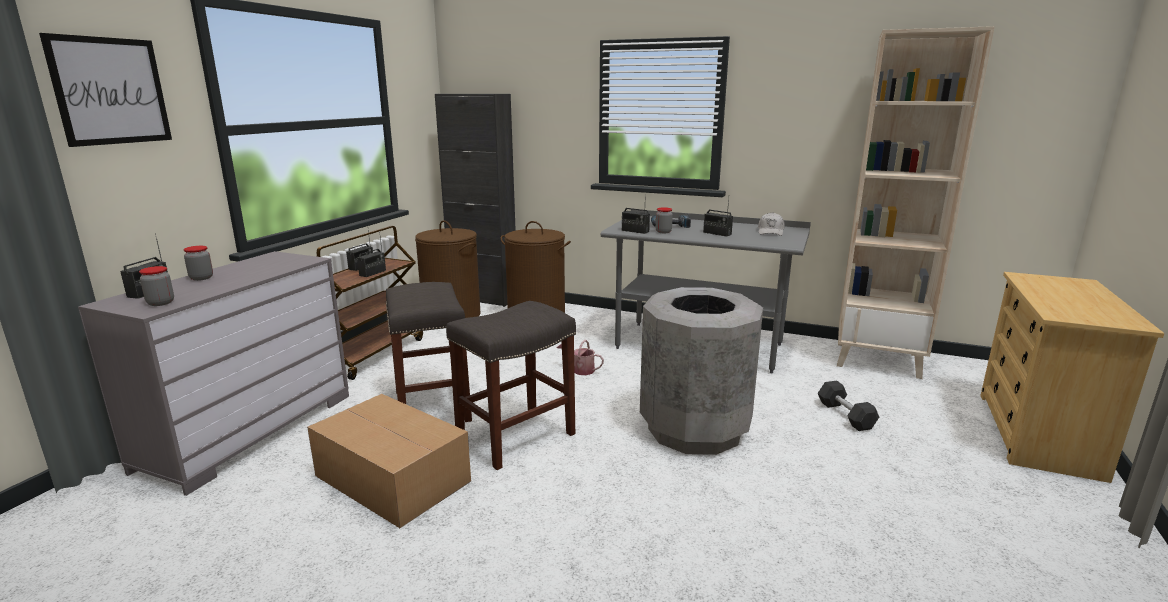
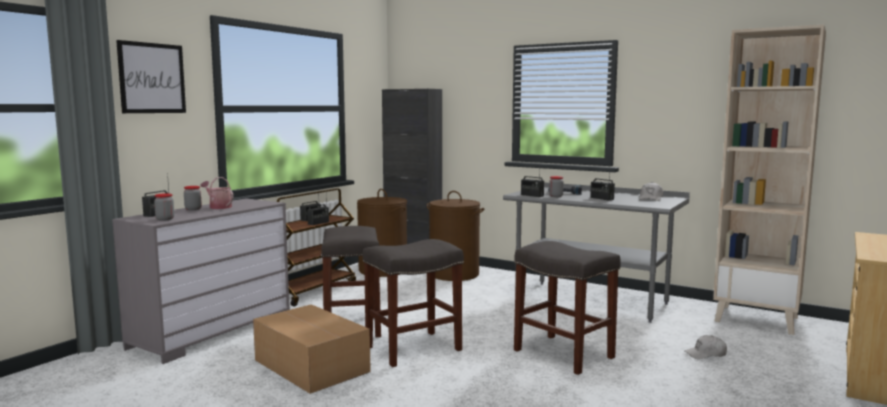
camera: 10 degrees right, 10 degrees down
(580, 370) = (480, 310): watering can -> watering can (218, 207)
(695, 429) = (565, 354): grey trash can -> grey stool
(845, 415) = (705, 354): grey dumbbell -> white cap

